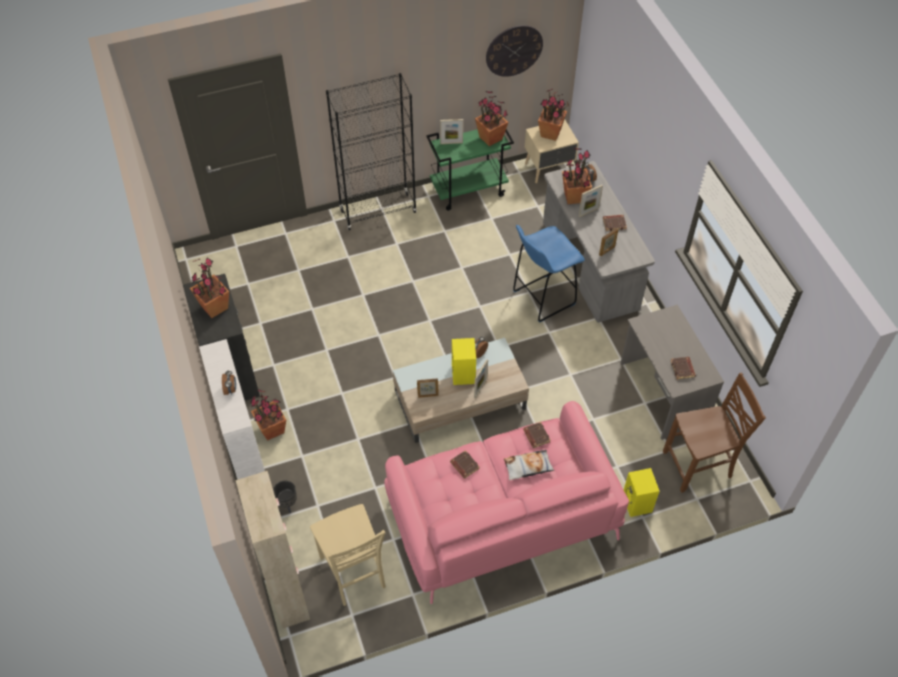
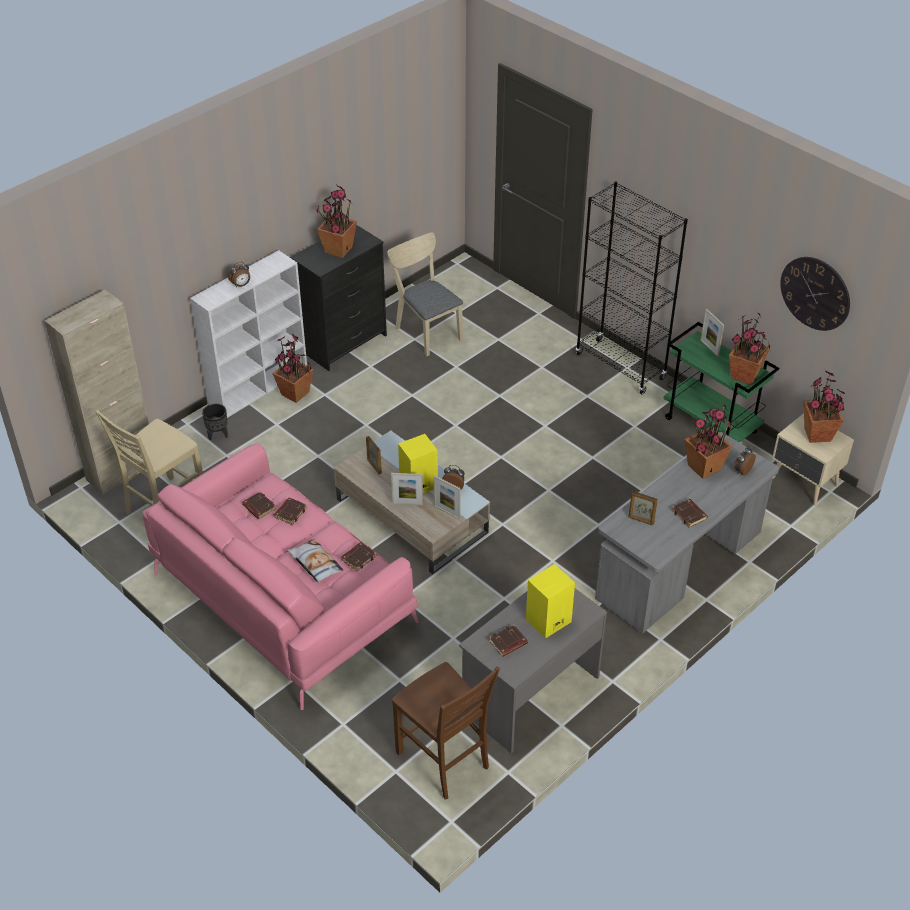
camera: 65 degrees right, 10 degrees down
(255, 311) = (426, 331): none -> beige chair
(447, 486) = (258, 507): none -> brown book
(542, 298) = (597, 539): blue stool -> none
(588, 212) = (690, 487): picture frame -> picture frame (447, 512)
(638, 503) = (359, 714): yellow speaker -> yellow speaker (548, 621)

